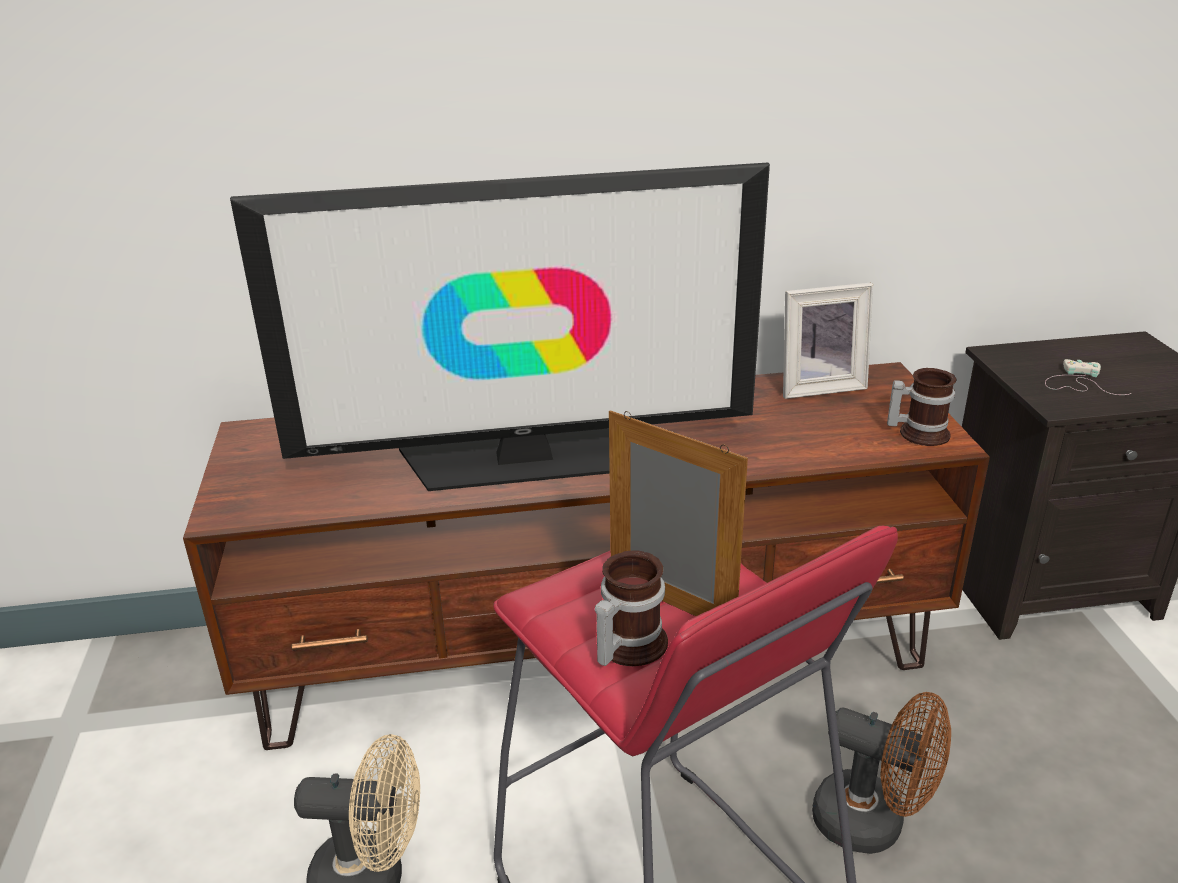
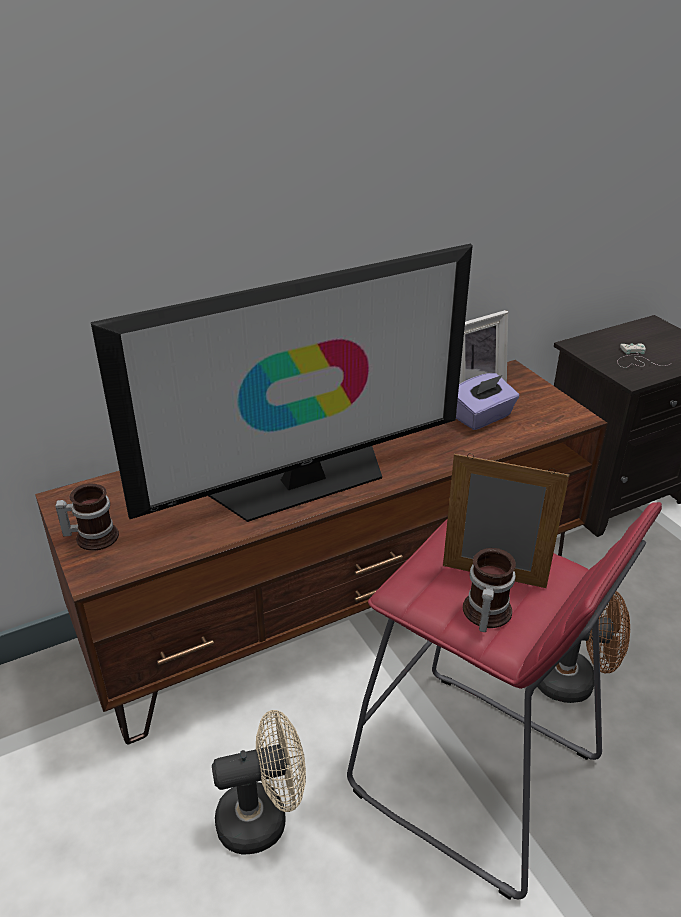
camera: 20 degrees left, 5 degrees up
(807, 423) = (482, 417): none -> purple tissue box
(919, 432) = (556, 412): mug -> mug (93, 536)

